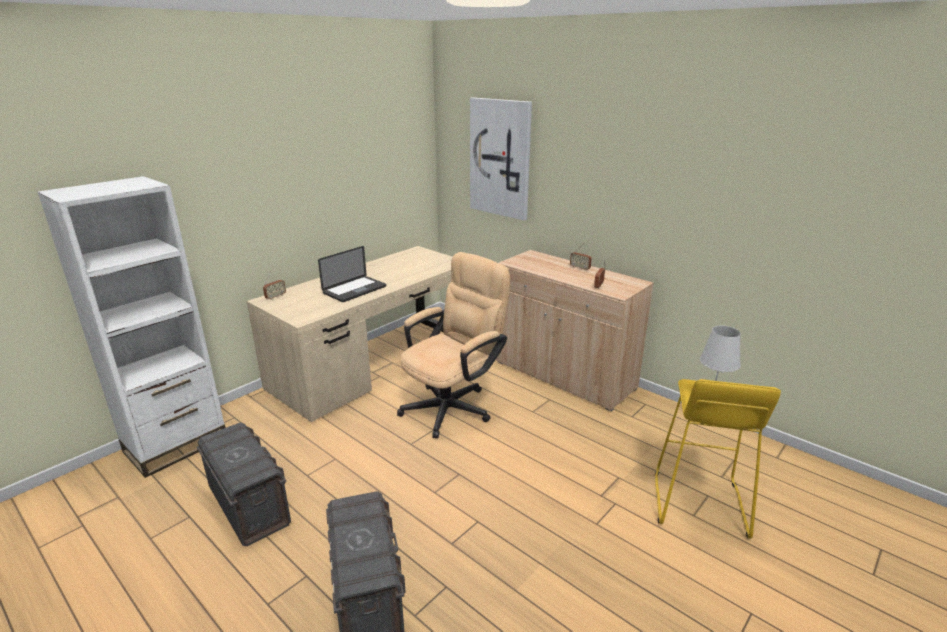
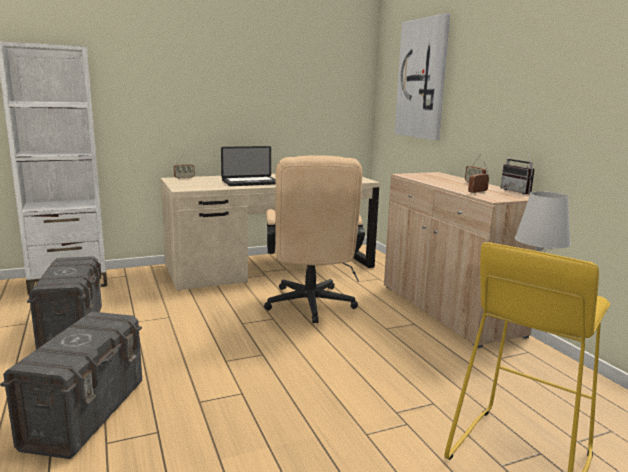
camera: 25 degrees right, 10 degrees down
(454, 405) = (310, 307): beige office chair -> beige office chair turned 105 degrees clockwise
(622, 275) = (518, 191): none -> radio

